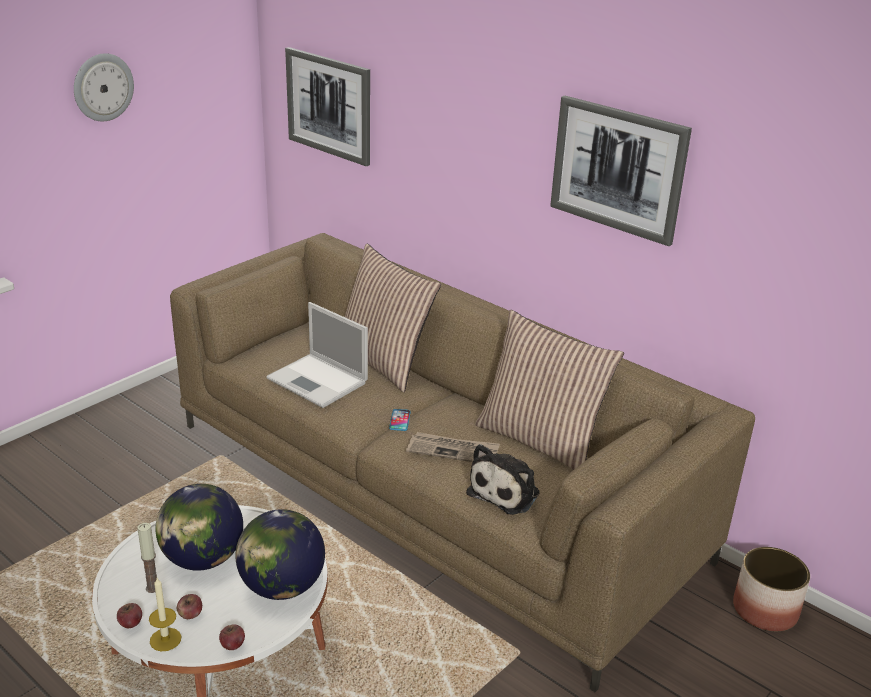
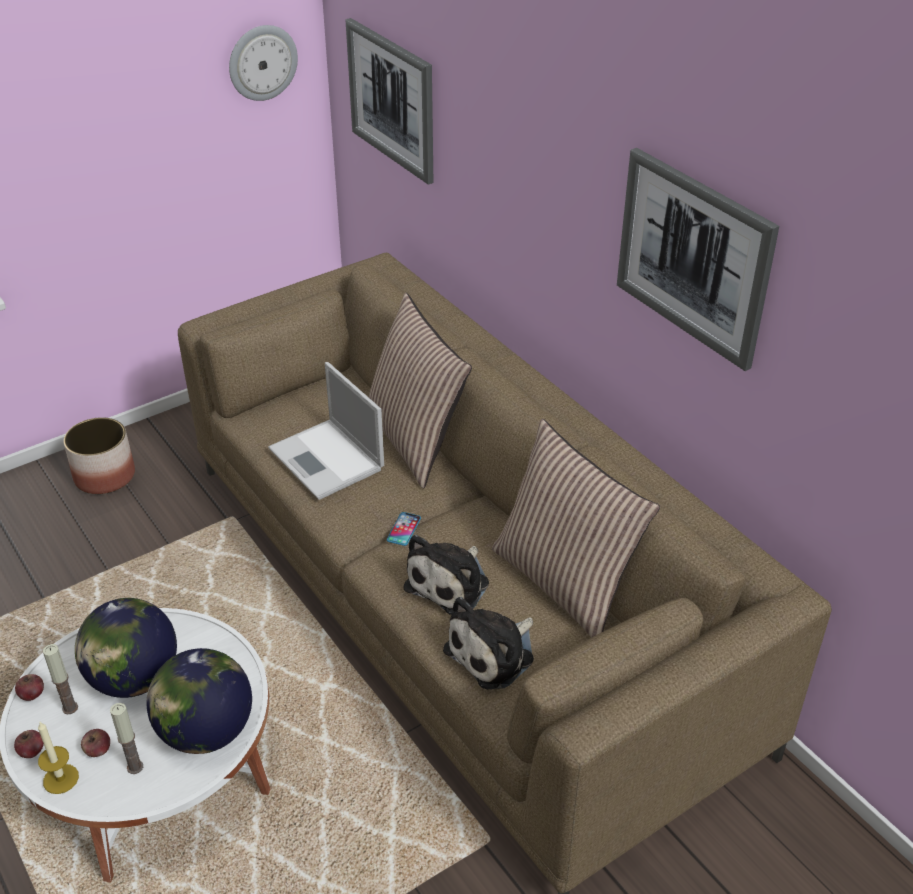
camera: 15 degrees right, 10 degrees up
(102, 87) = (109, 72): wall clock -> wall clock (262, 62)
(228, 621) = (135, 767): none -> candle
(232, 645) = (128, 799): apple -> apple (32, 694)
(453, 450) = (450, 583): newspaper -> plush toy
(765, 610) = (820, 838): planter -> planter (105, 476)

